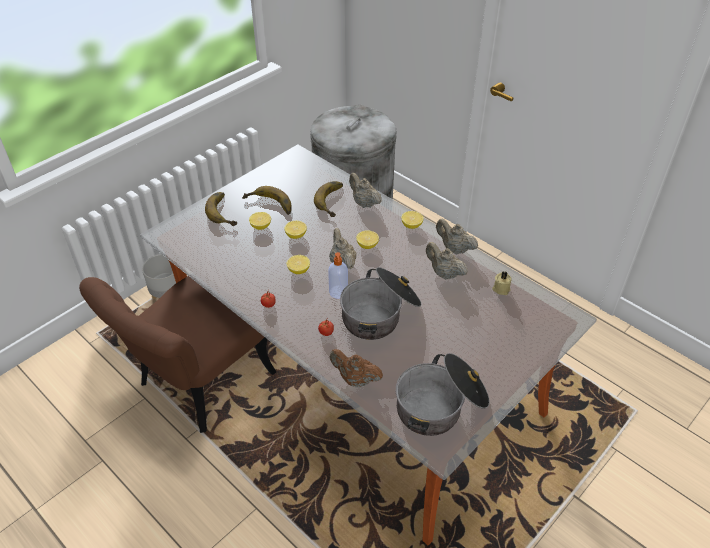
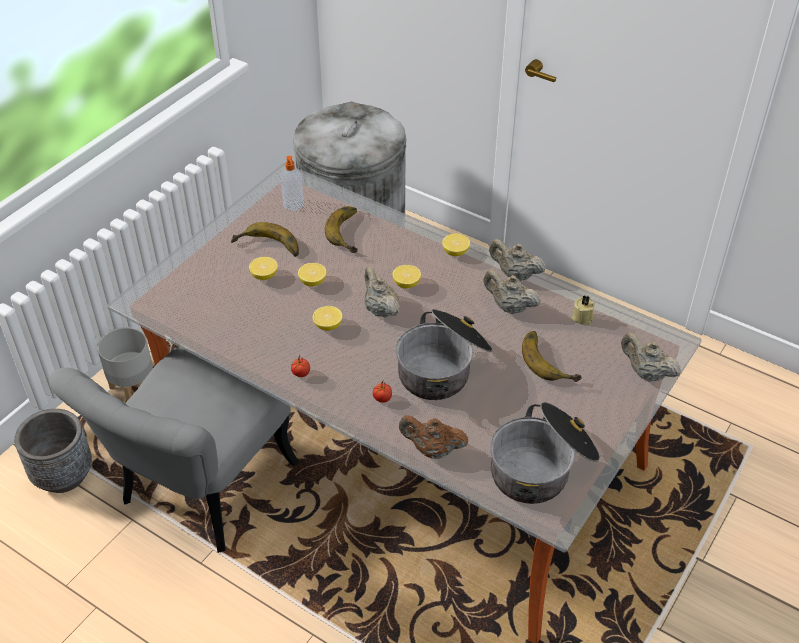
camera: 10 degrees left, 0 degrees up
(104, 357) = (63, 475): none -> grey planter
(196, 387) = (198, 495): brown chair -> grey chair
(225, 211) = (213, 261): banana -> banana (550, 359)
(338, 292) = (385, 347): soap dispenser -> soap dispenser (293, 205)
(364, 203) = (389, 230): beige teapot -> beige teapot (646, 373)

